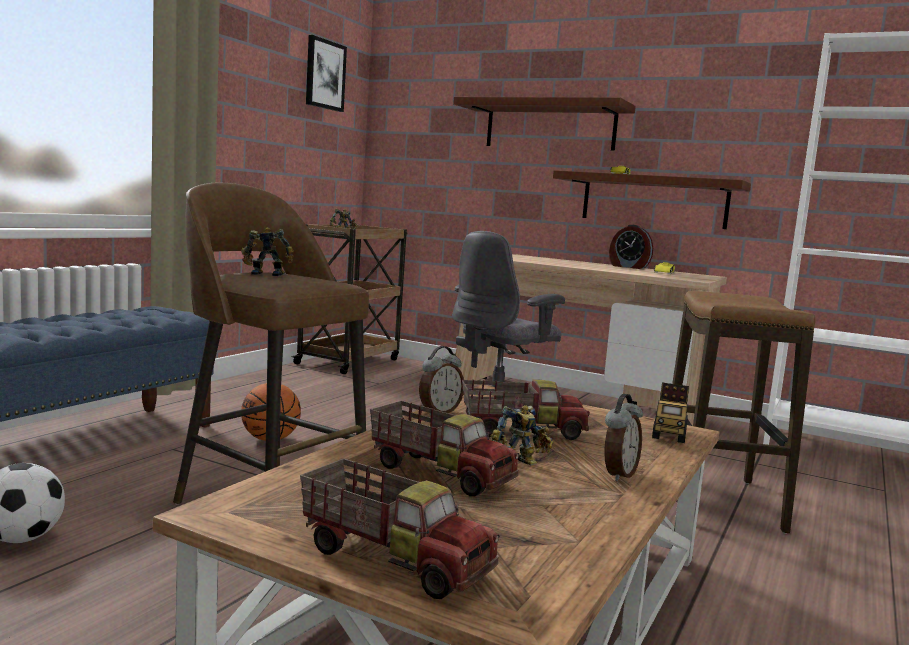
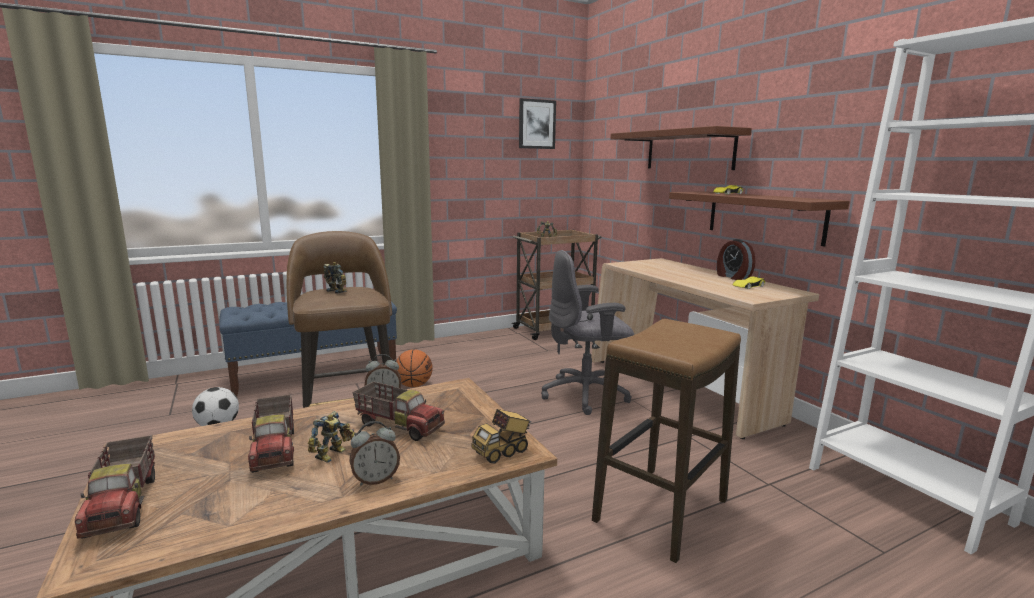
camera: 35 degrees right, 5 degrees up
(519, 465) = (333, 454): toy robot -> toy robot turned 60 degrees counterclockwise

